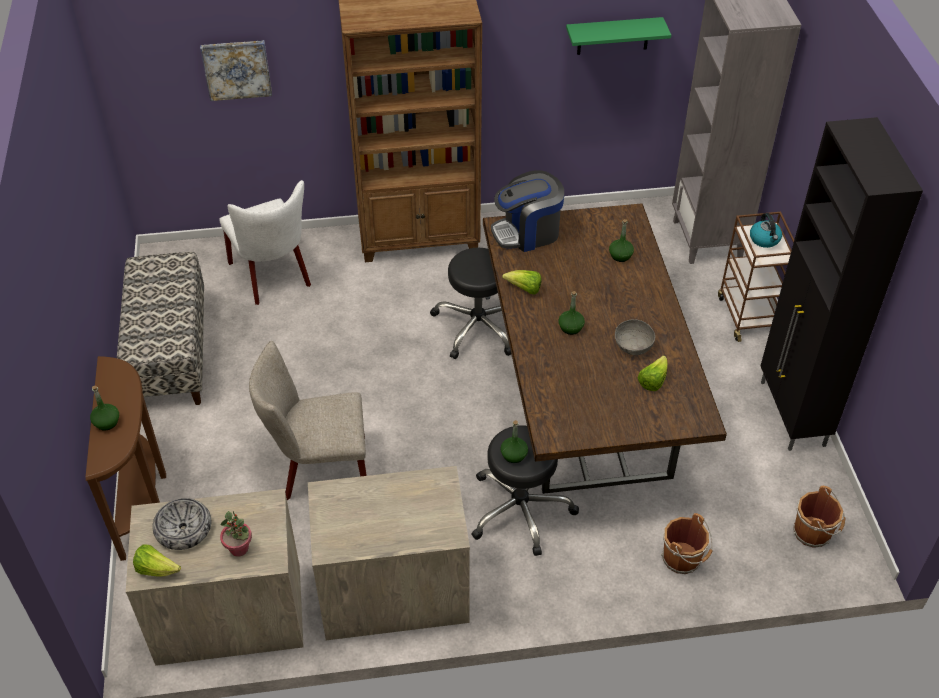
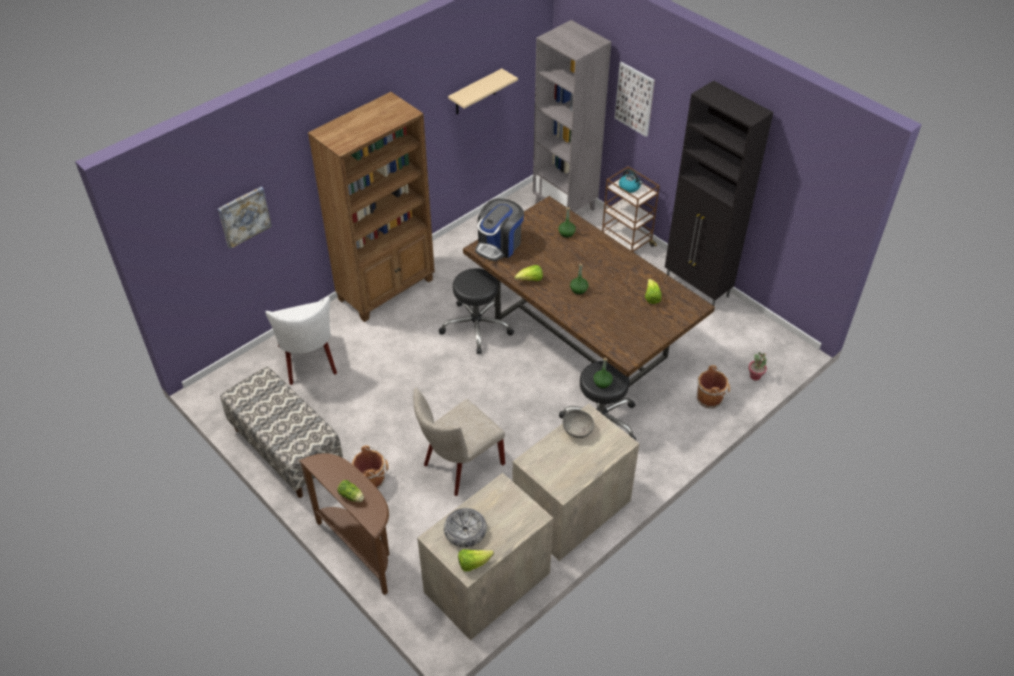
camera: 35 degrees left, 0 degrees up
(107, 422) = (352, 496): green bottle -> lettuce
(239, 548) = (511, 521): potted plant -> potted plant (755, 376)
(273, 277) = (309, 362): white chair -> white chair turned 45 degrees clockwise
(613, 36) = (475, 92): green shelf -> beige shelf
(633, 346) = (622, 283): grey bowl -> grey bowl (577, 430)
(808, 118) = (634, 99): none -> picture
(813, 532) = (762, 347): brown bucket -> brown bucket (372, 479)

